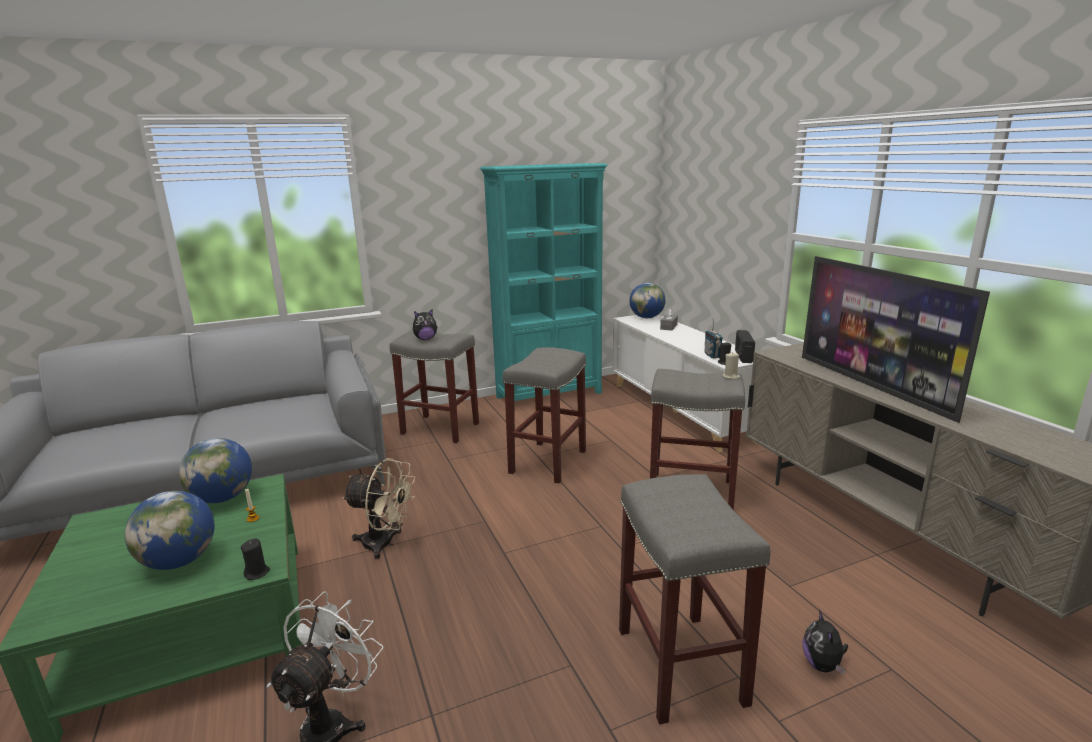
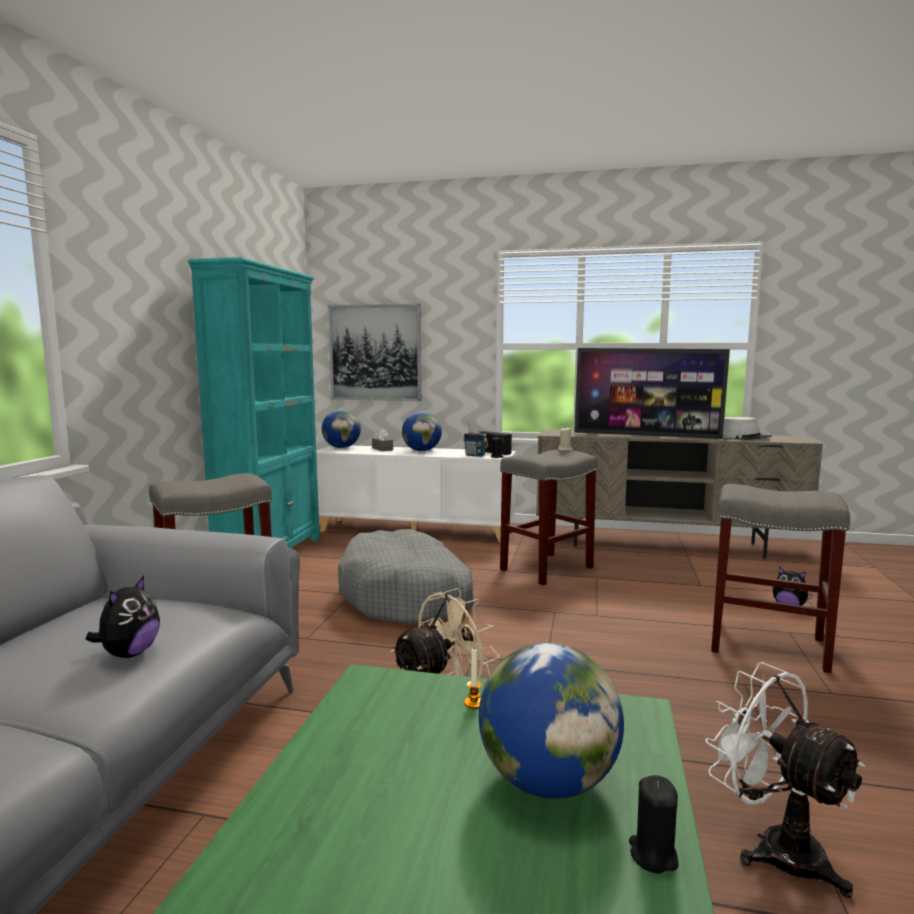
camera: 55 degrees left, 10 degrees down
(222, 498) = (362, 720): globe -> globe (421, 451)
(257, 573) = (642, 717): black candle -> black candle (653, 854)
(425, 339) = (208, 485): plush toy -> plush toy (129, 654)
(548, 461) = (407, 596): grey stool -> grey dog bed
(697, 229) = (375, 352): none -> picture
(1006, 429) = (740, 437): none -> grey hat

